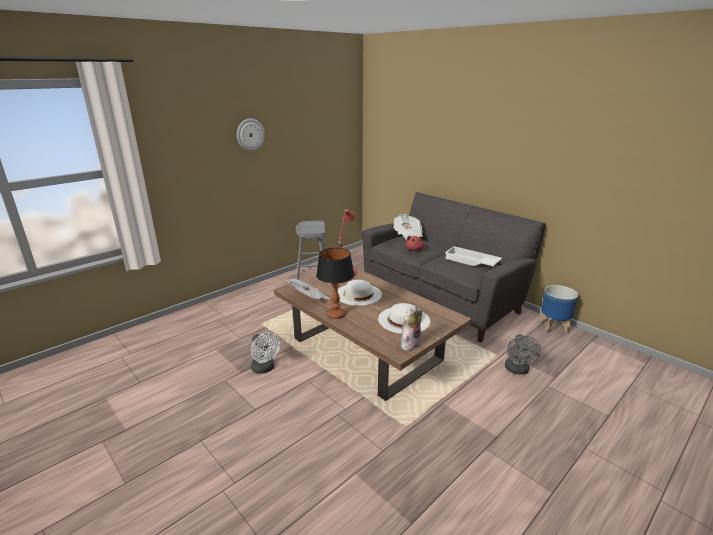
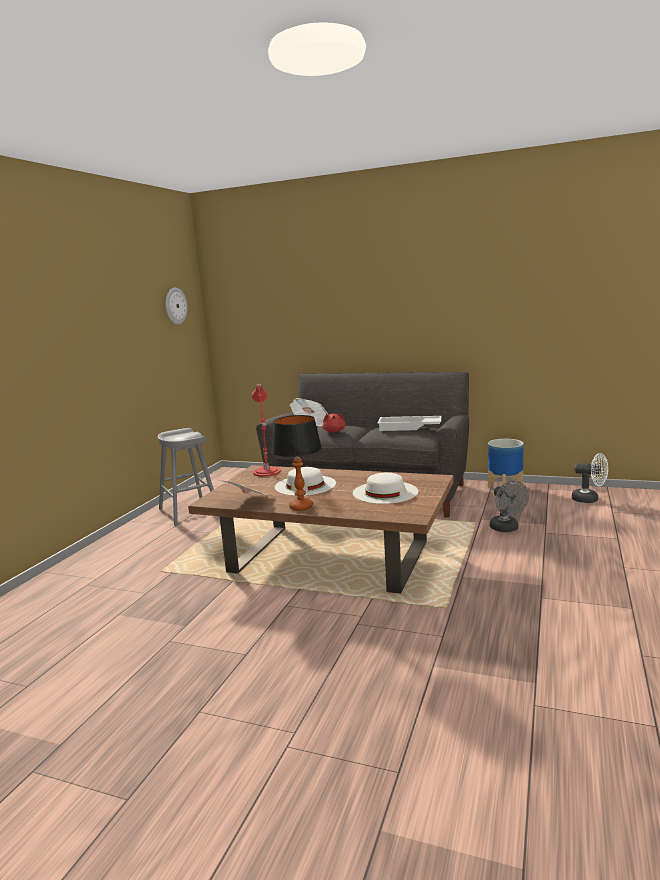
camera: 25 degrees left, 10 degrees down
(250, 134) = (82, 313): wall clock -> wall clock (175, 306)
(265, 369) = (216, 612): white fan -> white fan (589, 499)
(409, 344) = (416, 508): plush toy -> none

